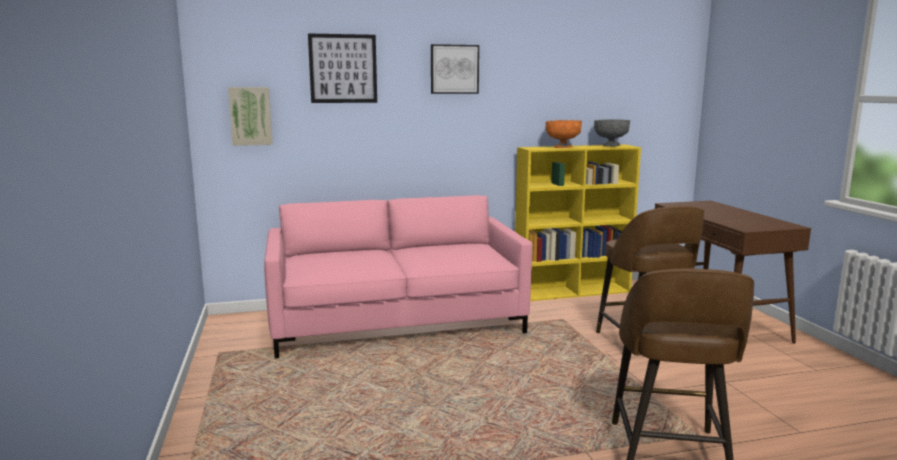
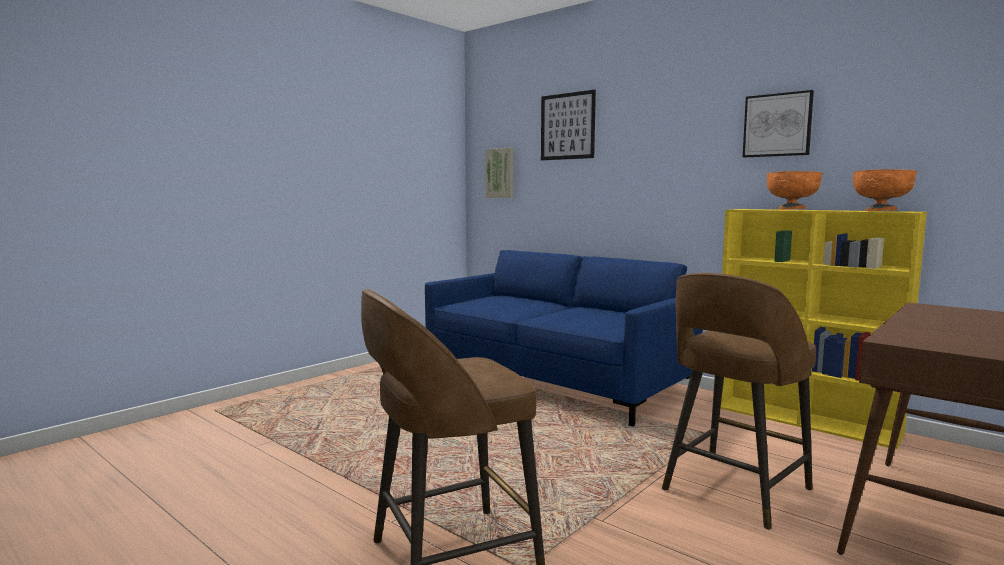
camera: 55 degrees right, 5 degrees down
(396, 323) = (555, 380): pink sofa -> blue sofa
(454, 69) = (671, 117): picture -> picture (777, 125)
(610, 146) = (880, 211): grey bowl -> orange bowl

